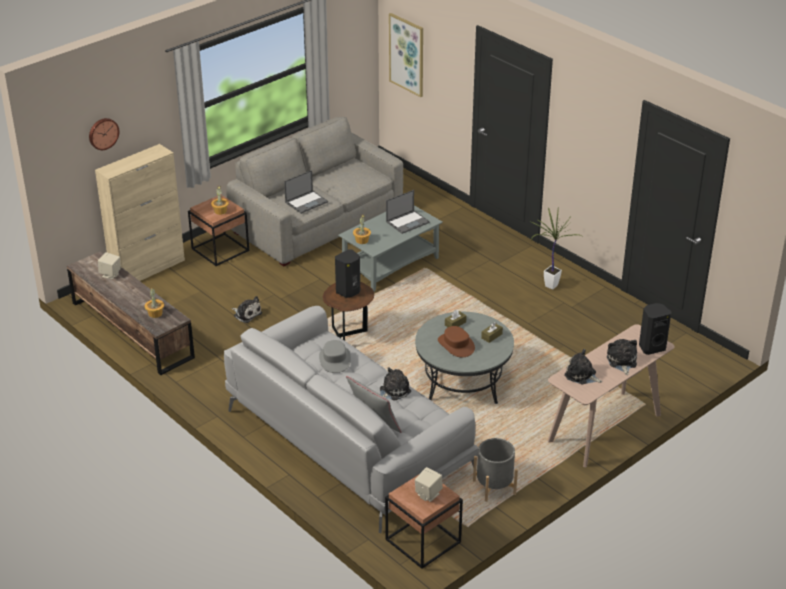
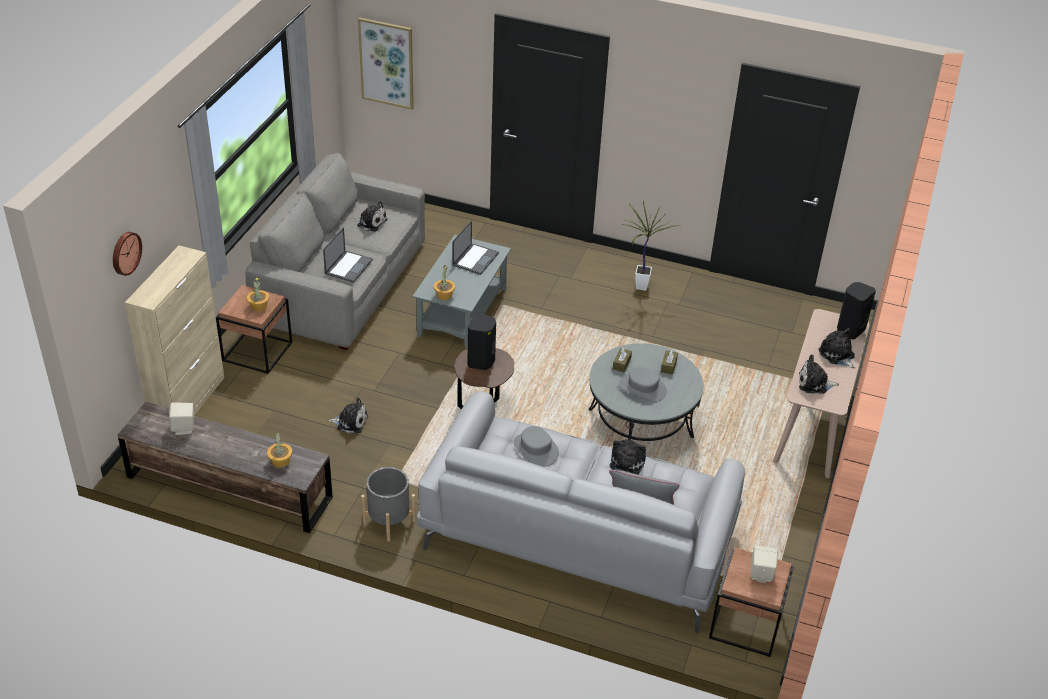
camera: 30 degrees left, 5 degrees up
(349, 176) = (370, 222): none -> plush toy
(456, 345) = (642, 388): brown hat -> grey hat
(494, 487) = (764, 534): grey planter -> grey planter (389, 521)

